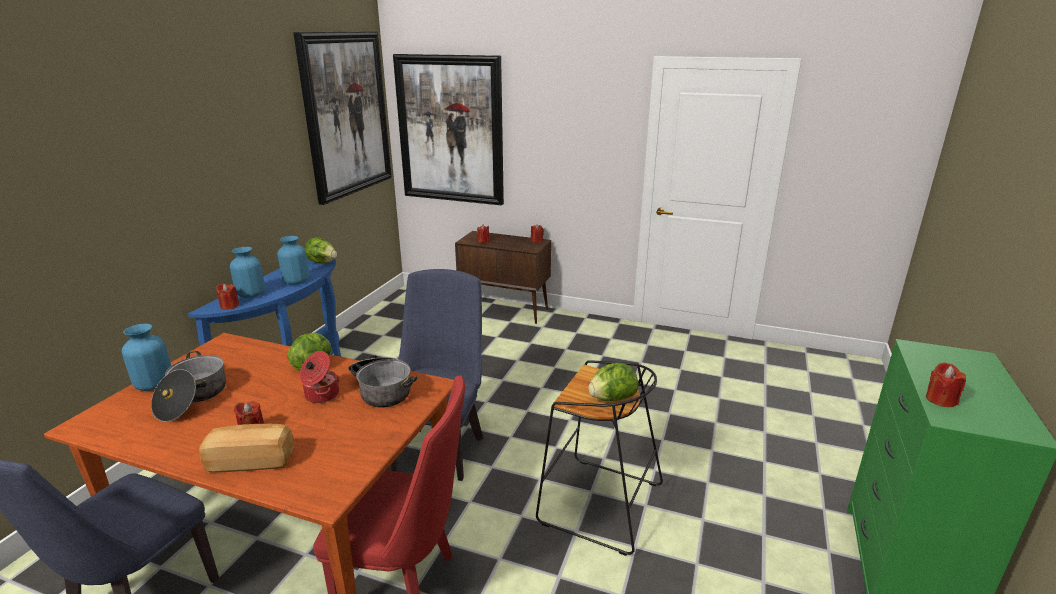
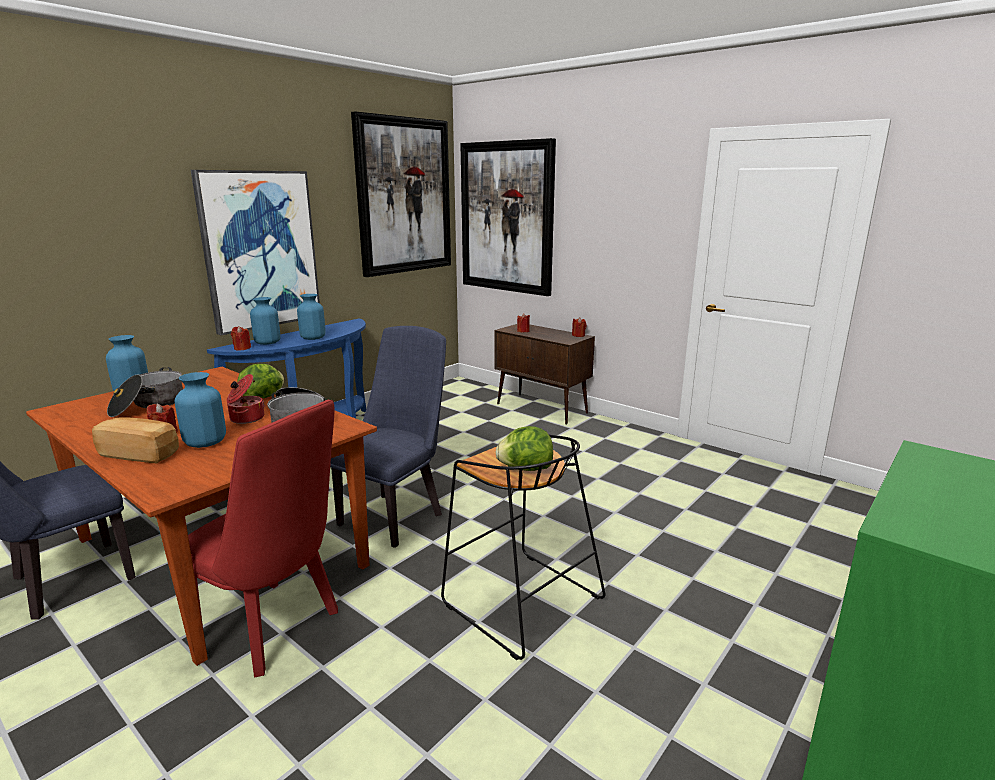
camera: 20 degrees right, 5 degrees down
(225, 195) = (260, 250): none -> picture
(308, 432) = (205, 442): none -> blue vase
(322, 262) = (348, 327): lettuce -> none
(940, 400) = (906, 508): red candle -> none

